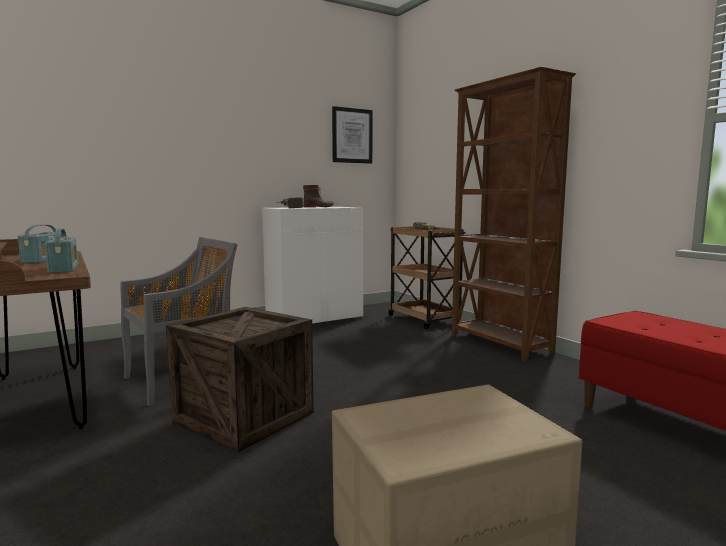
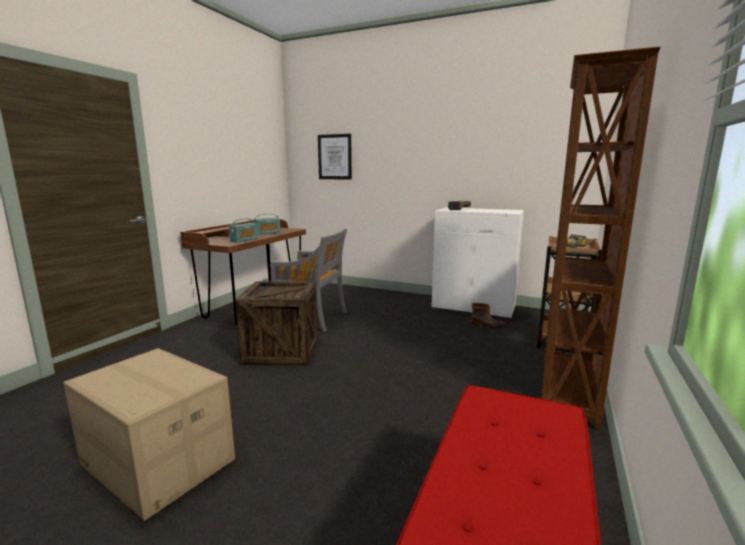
camera: 55 degrees right, 5 degrees up
(319, 207) = (494, 209): boot -> boot (487, 325)
(352, 135) = (547, 138): picture -> picture (335, 157)

